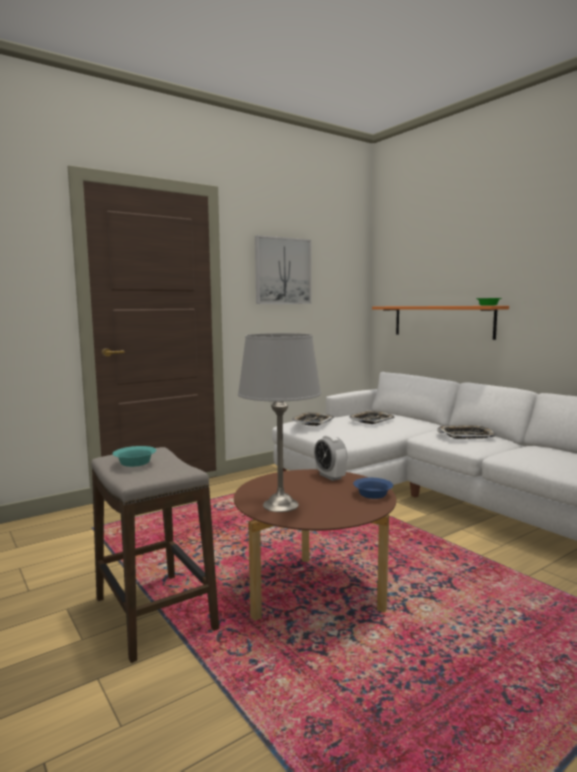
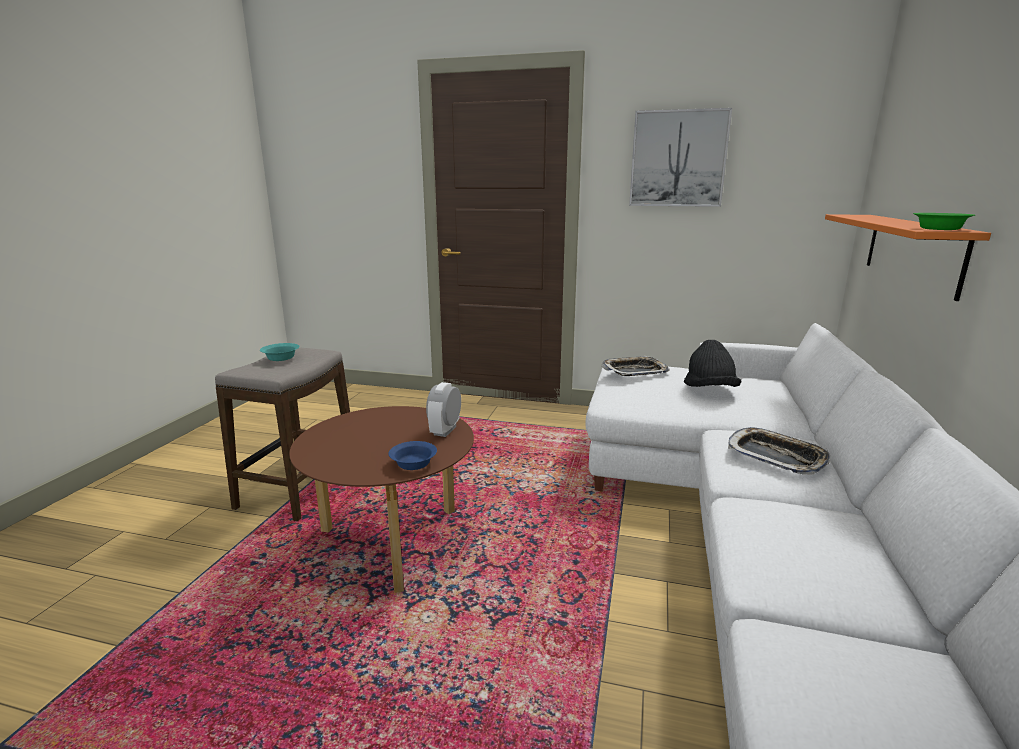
camera: 50 degrees right, 10 degrees up
(281, 505) = (337, 436): grey table lamp -> none
(371, 421) = (709, 390): tray -> black hat

